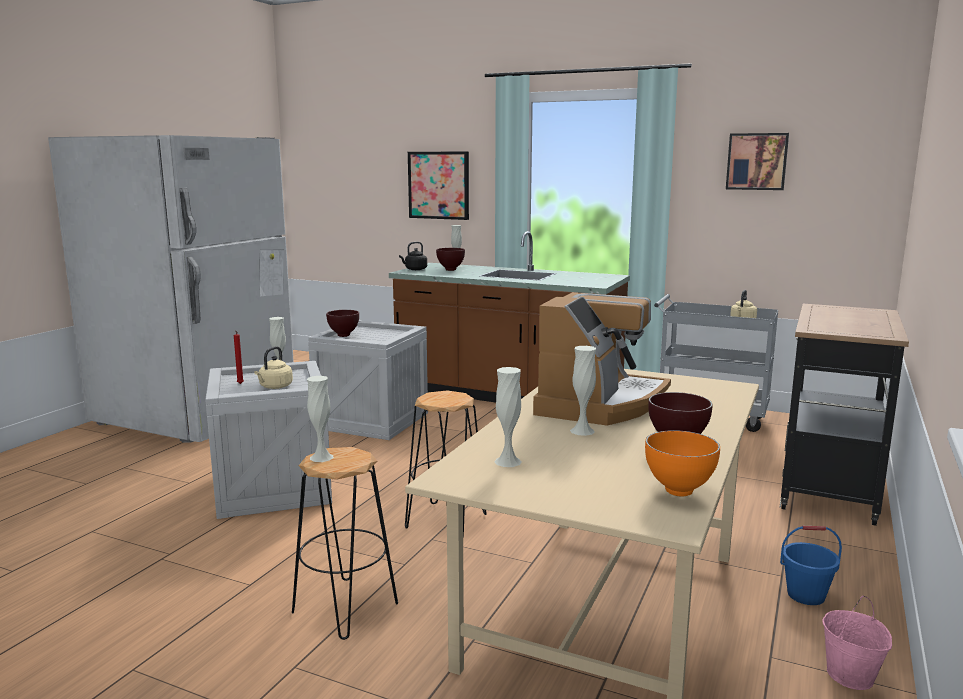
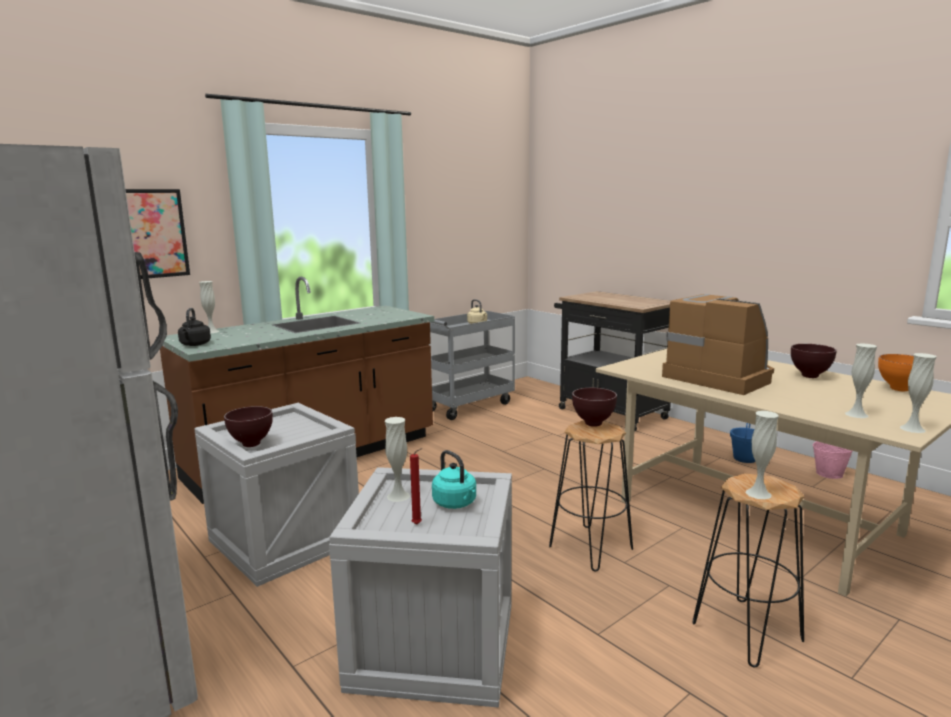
camera: 65 degrees left, 0 degrees up
(274, 387) = (456, 504): beige kettle -> turquoise kettle
(450, 270) = (234, 336): brown bowl -> brown bowl (594, 424)
(582, 431) = (784, 390): white vase -> white vase (912, 429)
(757, 161) = (450, 197): picture -> none

